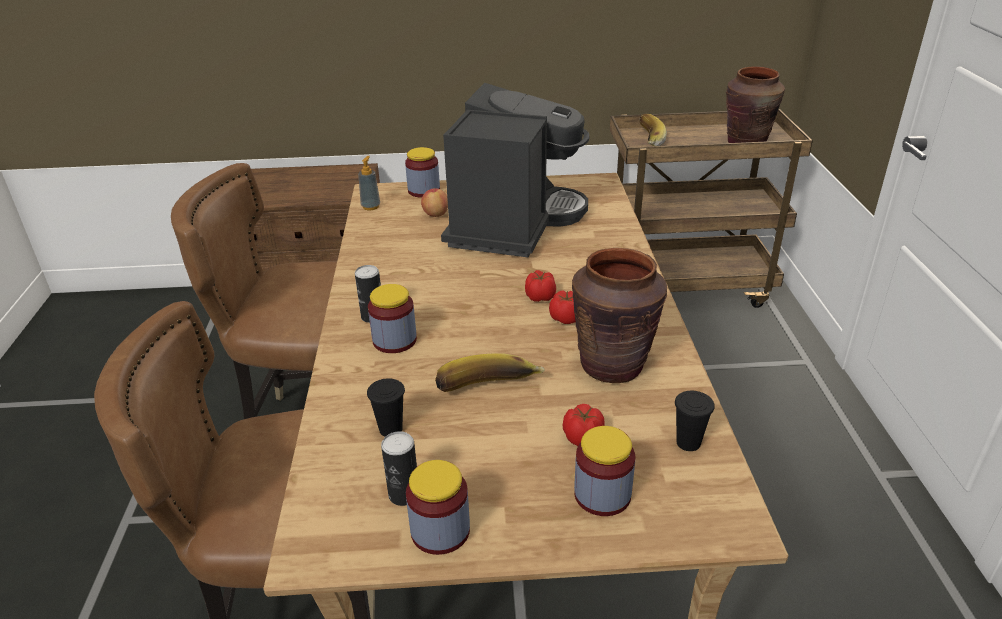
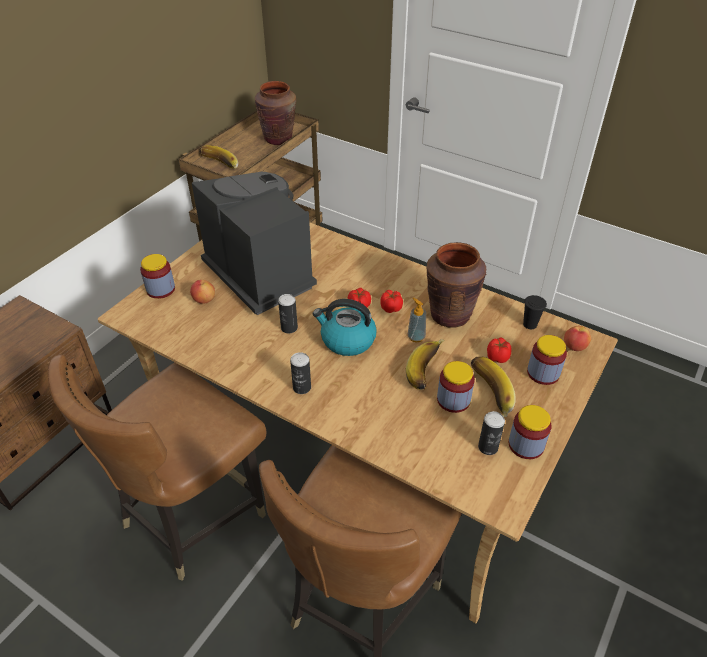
camera: 55 degrees left, 10 degrees up
(371, 206) = (148, 325): soap dispenser -> soap dispenser (416, 337)
(391, 429) = (428, 429): black cup -> none
(394, 340) = (340, 389): jar -> jar (453, 400)
(452, 272) = (289, 328): none -> can
(475, 313) = (347, 340): none -> kettle
(502, 456) = (488, 394): none -> banana
(700, 508) = (574, 347): none -> apple

